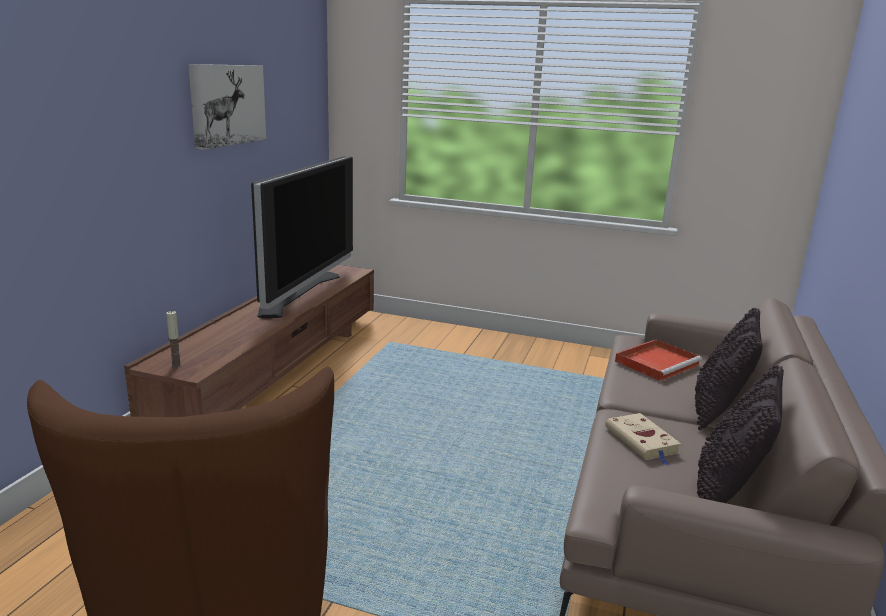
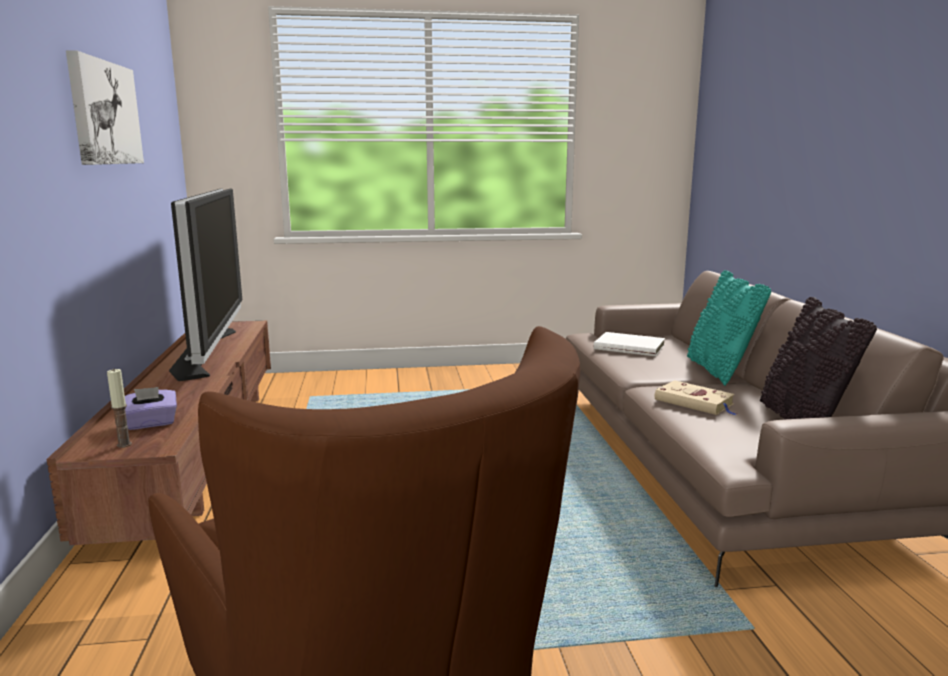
camera: 25 degrees left, 5 degrees down
(207, 351) = (151, 423): none -> purple tissue box
(657, 362) = (629, 347): red tray -> white book
(718, 411) = (719, 370): black pillow -> turquoise pillow

